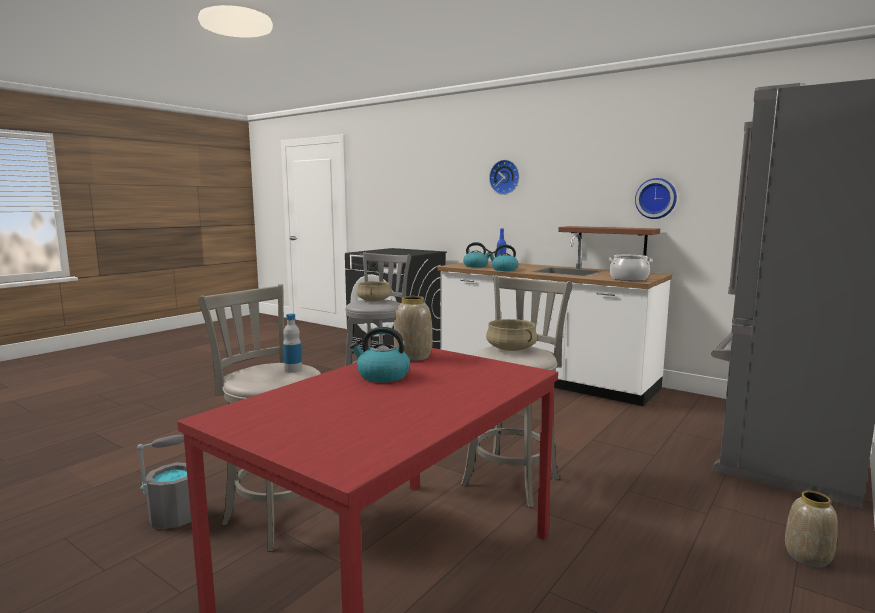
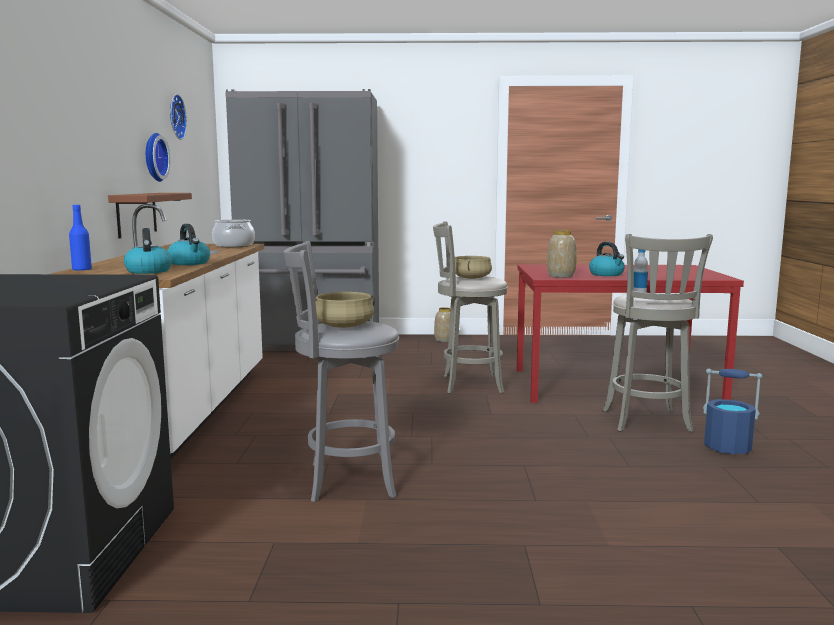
camera: 125 degrees left, 0 degrees up
(175, 517) = (728, 447): grey bucket -> blue bucket
(505, 177) = (38, 105): wall clock -> wall clock (175, 117)

